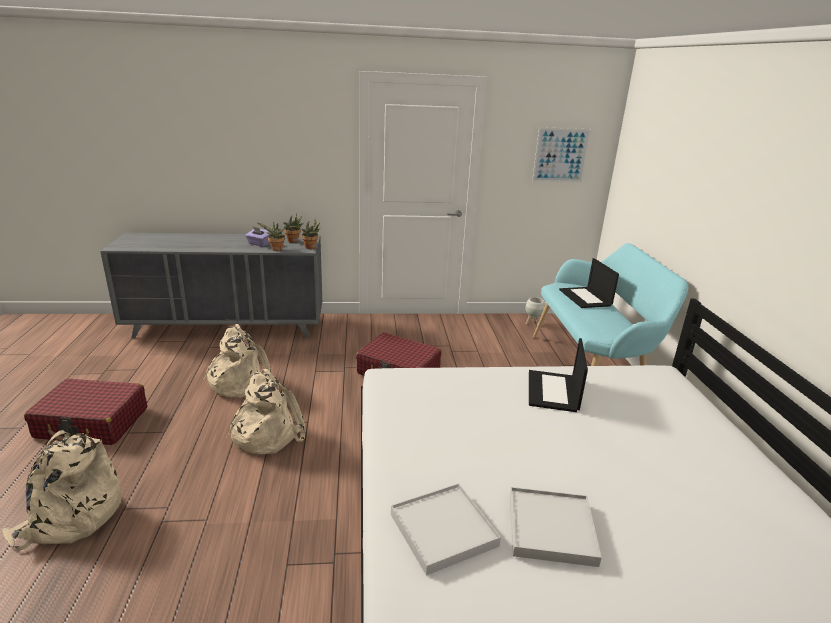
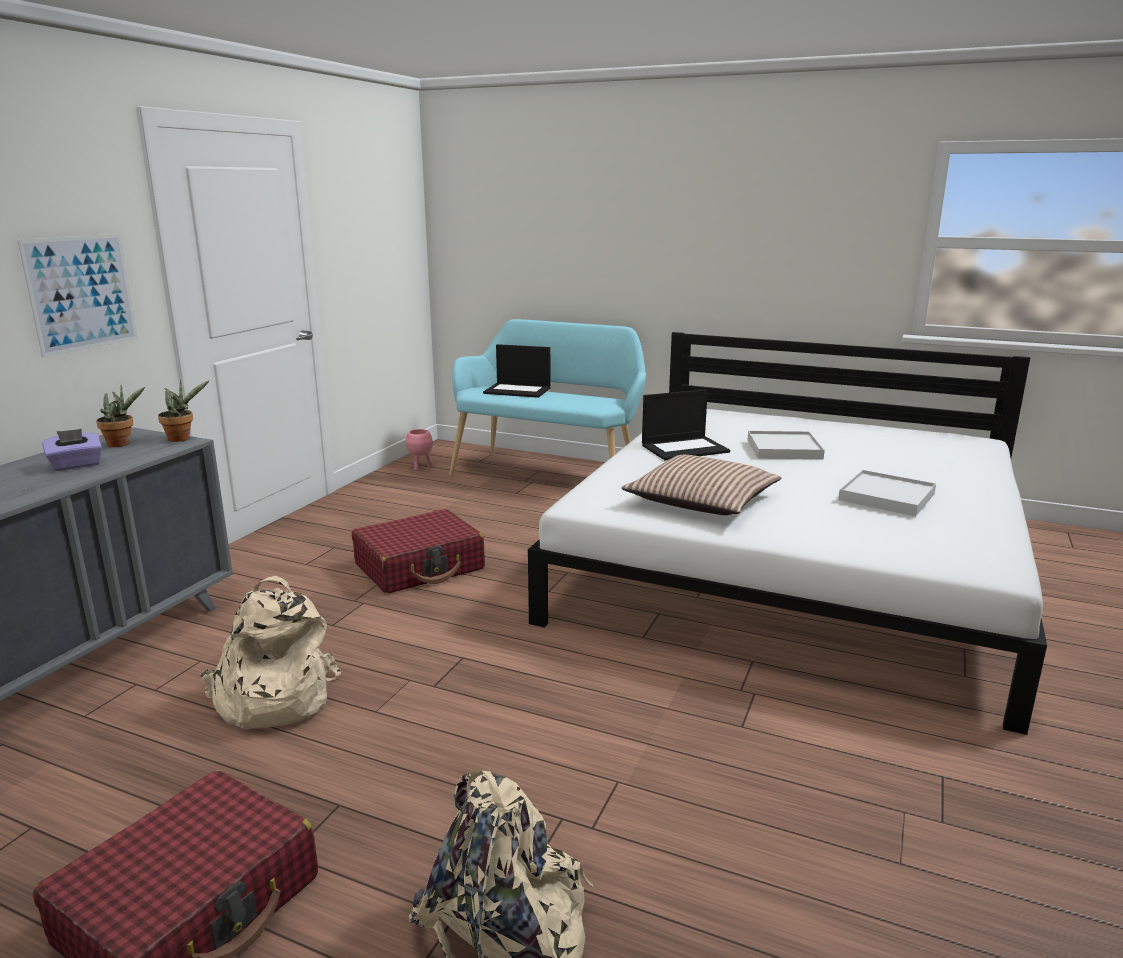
camera: 60 degrees left, 5 degrees down
(266, 433) = (456, 697): beige backpack -> none
(276, 250) = (139, 458): potted plant -> none
(441, 423) = (701, 501): none -> pillow
(443, 529) = (872, 534): white tray -> white tray (783, 449)
(532, 324) = (420, 467): white planter -> pink planter
(553, 391) = (685, 448): laptop -> laptop turned 60 degrees counterclockwise
(561, 155) = (385, 231): picture -> picture (81, 293)

